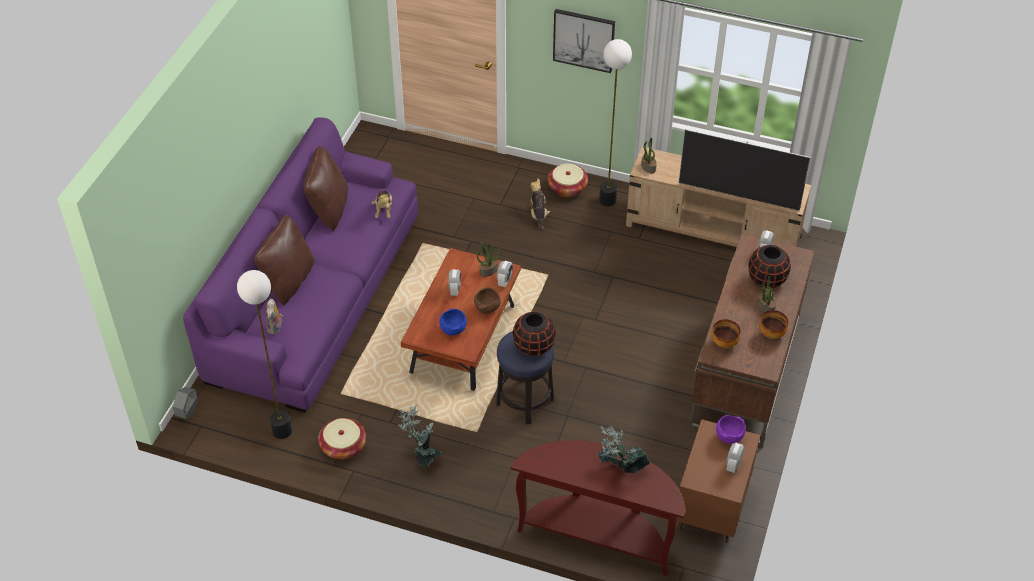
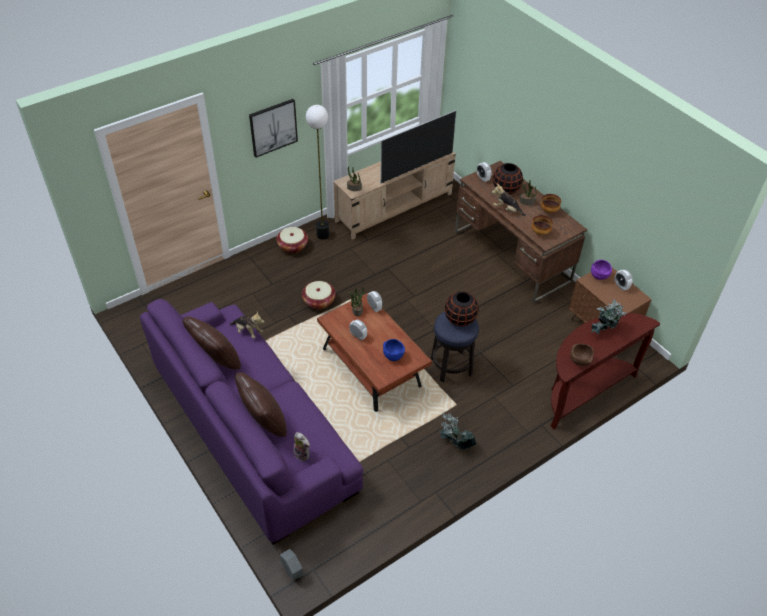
camera: 55 degrees left, 0 degrees up
(282, 430) = (363, 516): floor lamp -> none
(343, 447) = (409, 486): basket -> basket (319, 301)
(487, 309) = (390, 329): brown bowl -> brown bowl (580, 361)
(538, 215) = (301, 271): plush toy -> plush toy (506, 210)

